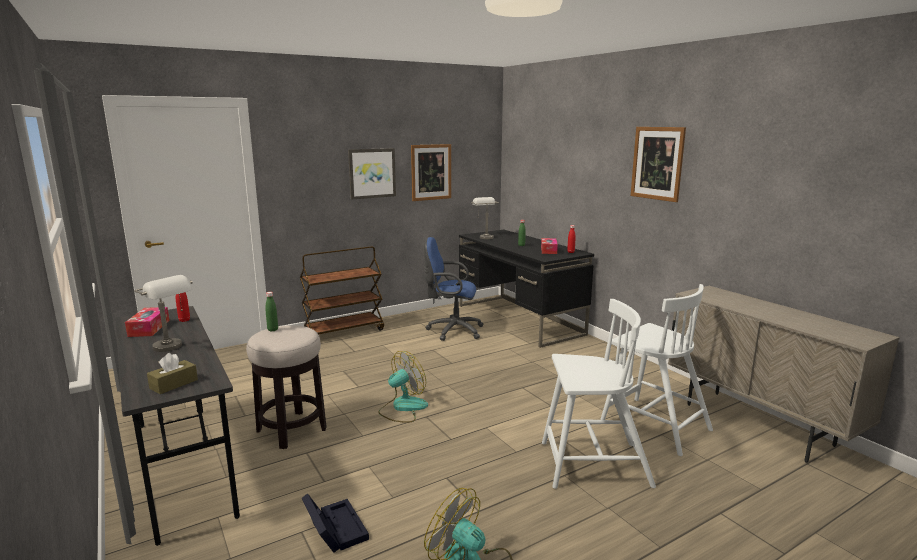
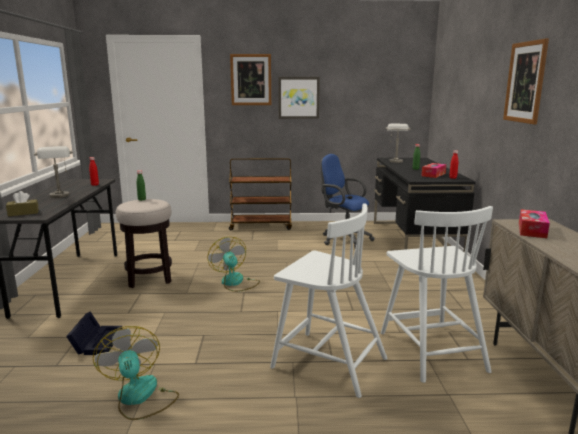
camera: 30 degrees right, 0 degrees up
(149, 328) = (70, 186): tissue box -> tissue box (532, 230)
(403, 408) = (235, 283): fan -> fan turned 105 degrees counterclockwise
(431, 172) = (355, 99): picture -> picture (251, 79)

